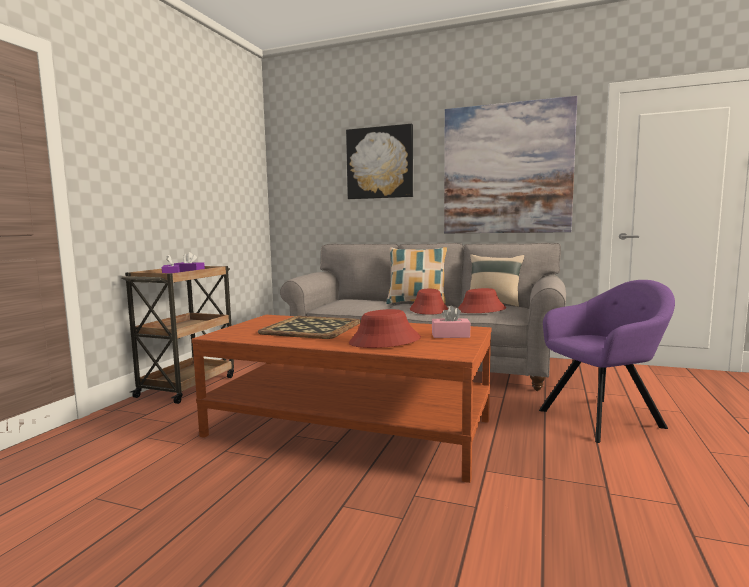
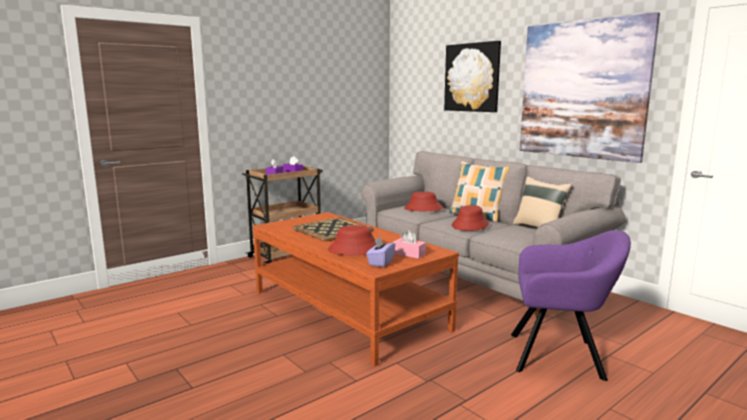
camera: 30 degrees right, 5 degrees up
(442, 347) = (380, 262): none -> purple tissue box
(481, 310) = (508, 233): red hat -> red hat (423, 209)

